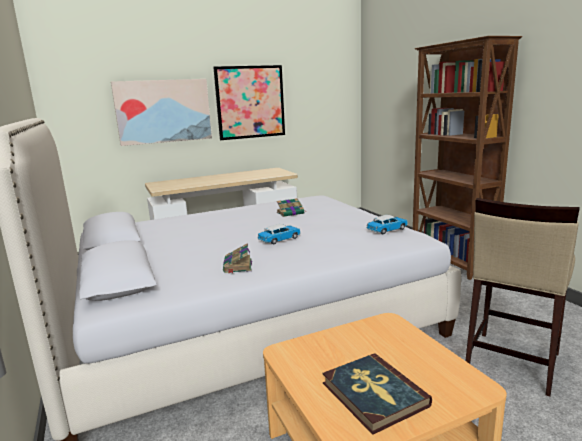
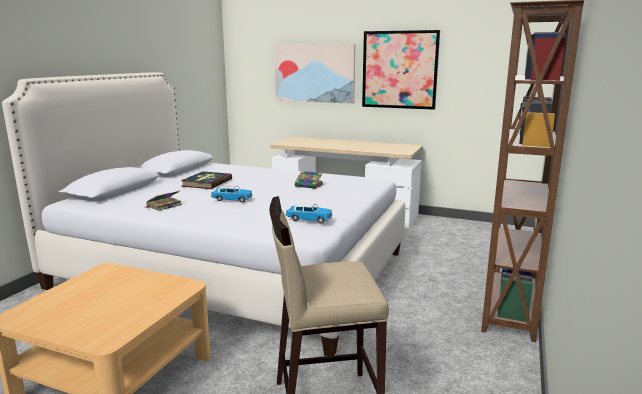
camera: 45 degrees right, 0 degrees up
(373, 394) = (69, 309): book -> book (207, 182)

